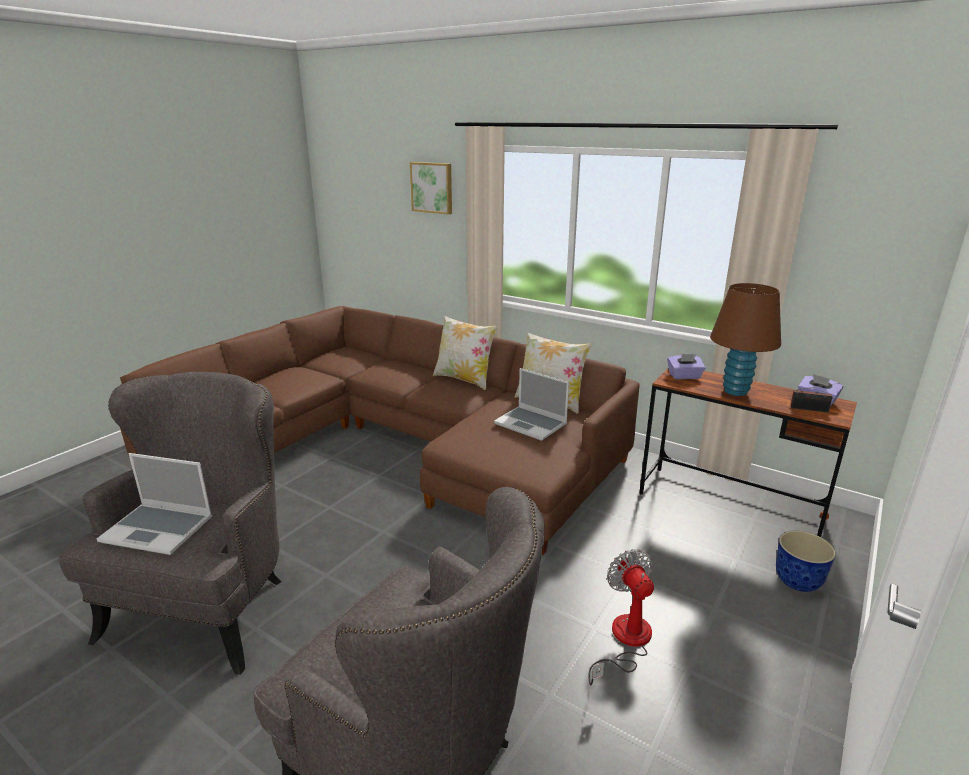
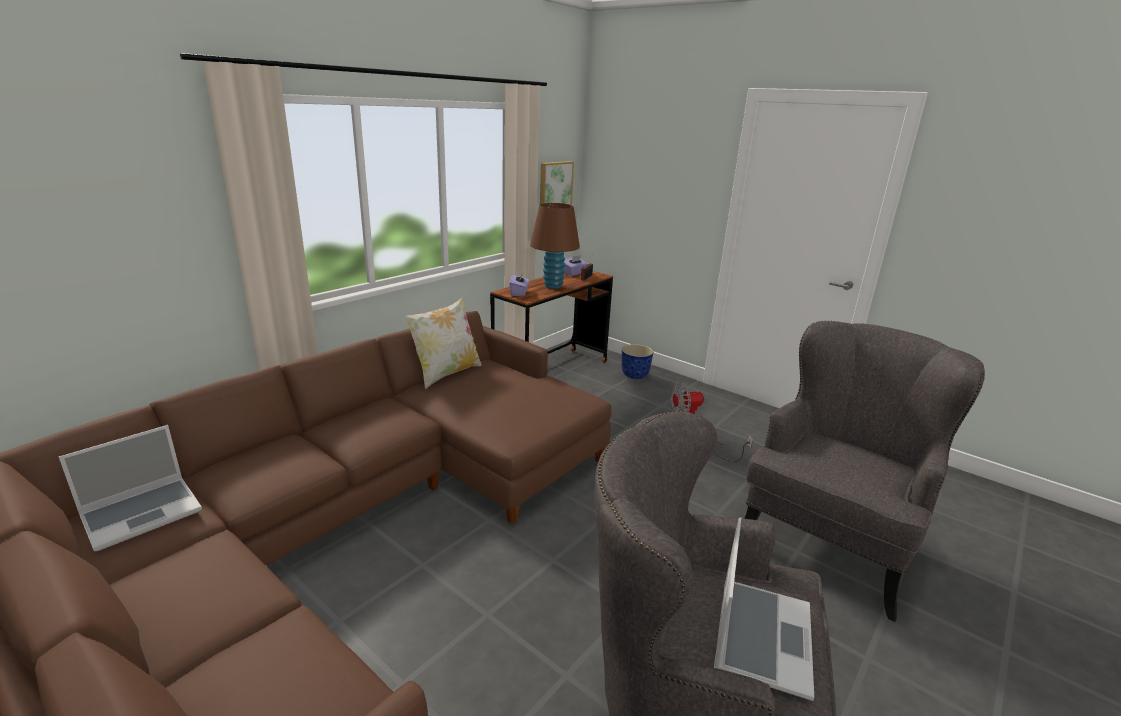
camera: 85 degrees left, 0 degrees up
(432, 187) = (114, 168): picture -> picture (554, 185)
(464, 379) = (345, 413): pillow -> none
(532, 424) = (500, 386): laptop -> laptop (143, 513)

